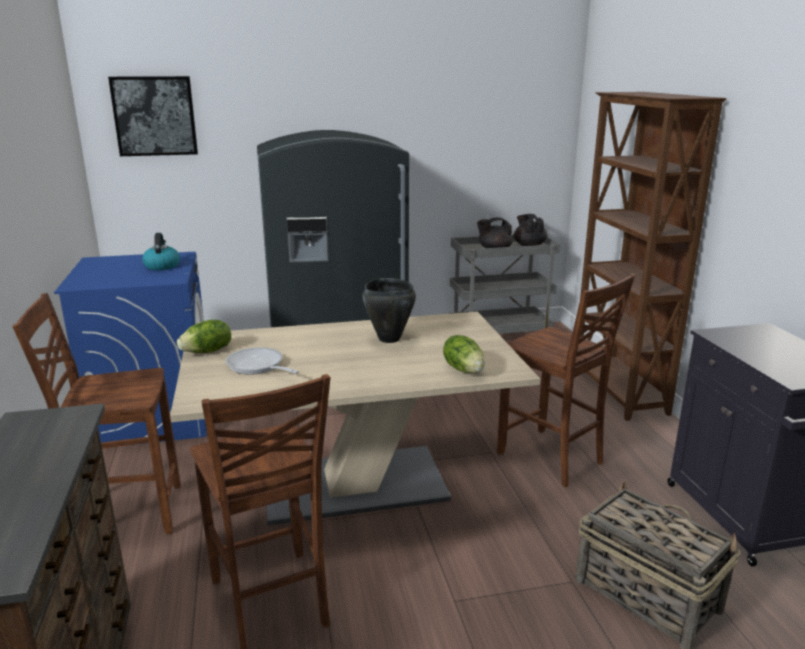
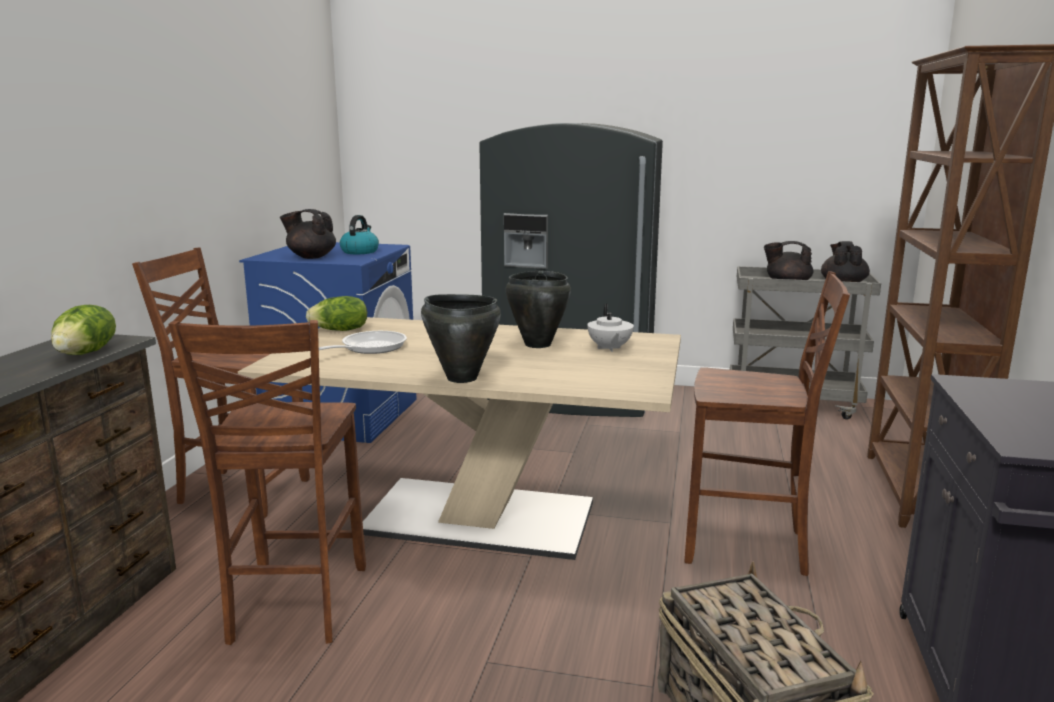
camera: 25 degrees right, 5 degrees down
(124, 279) = (311, 257): none -> black teapot
(154, 116) = (408, 105): picture -> none
(258, 366) = (369, 348): frying pan -> frying pan turned 60 degrees clockwise
(371, 384) = (461, 378): none -> black cooking pot
(445, 334) = (609, 348): none -> white teapot
(464, 369) = (585, 381): lettuce -> lettuce (87, 353)
(552, 459) = (748, 546): brown chair -> brown chair turned 60 degrees counterclockwise

